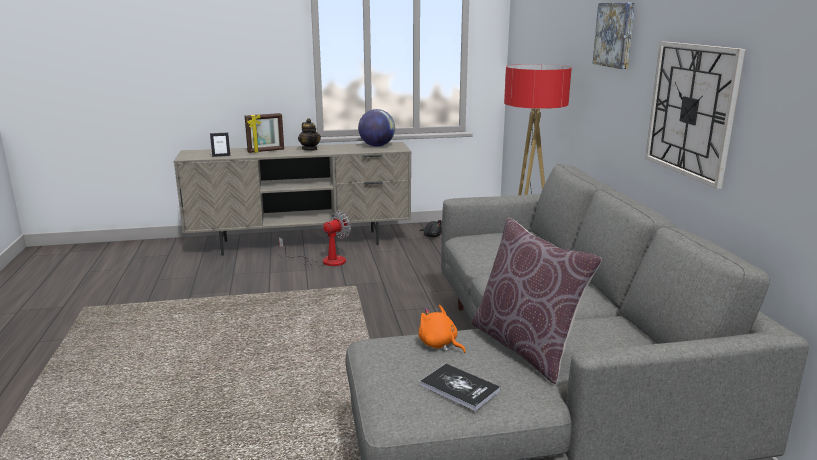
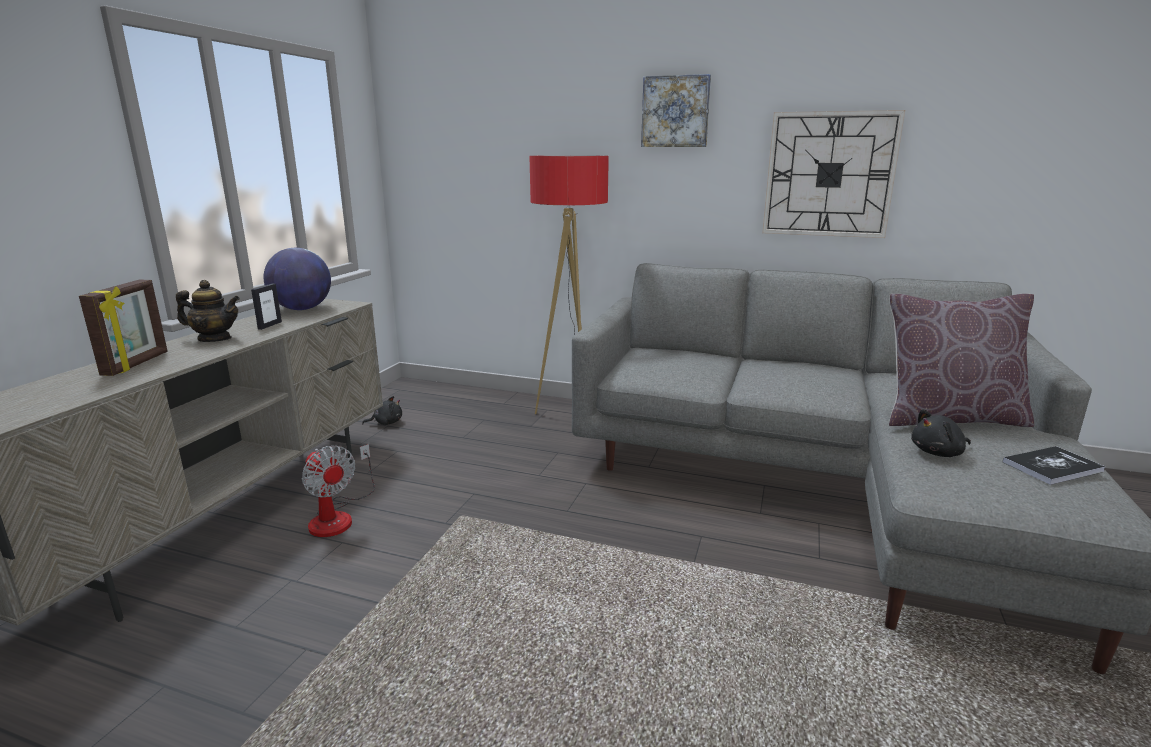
camera: 60 degrees left, 0 degrees up
(221, 156) = (63, 399): picture frame -> picture frame (269, 325)
(325, 261) = (338, 516): fan -> fan turned 150 degrees clockwise
(439, 344) = (938, 453): orange plush toy -> black plush toy

